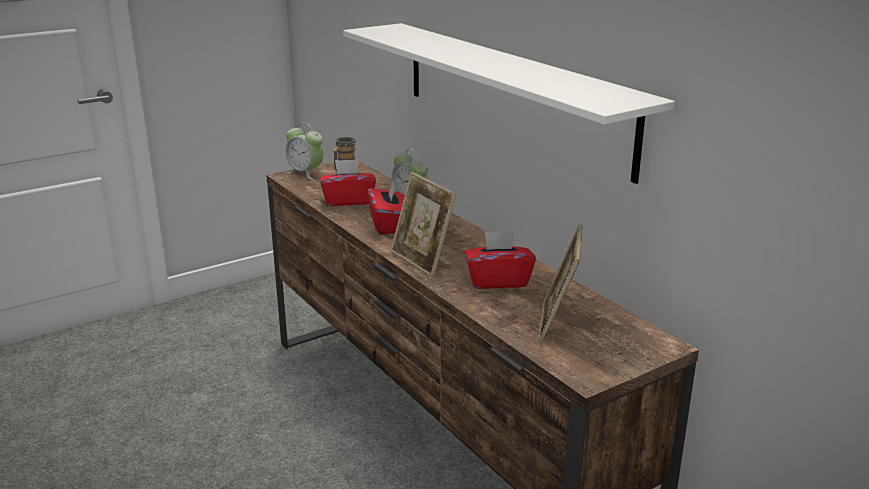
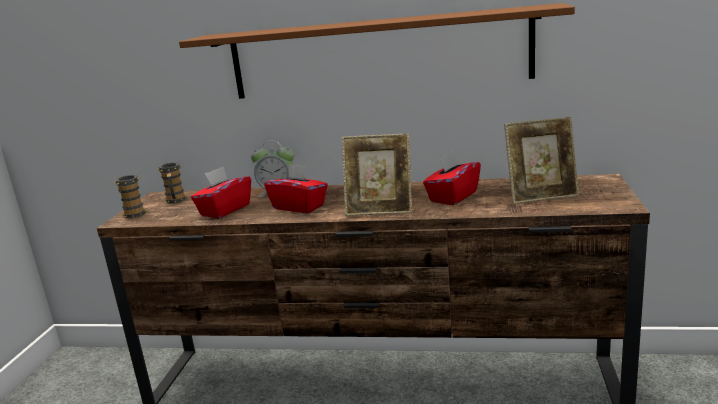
camera: 45 degrees left, 5 degrees down
(305, 173) = (135, 213): alarm clock -> mug
(511, 94) = (377, 54): white shelf -> brown shelf
(557, 325) = (541, 196): picture frame -> picture frame turned 60 degrees counterclockwise

